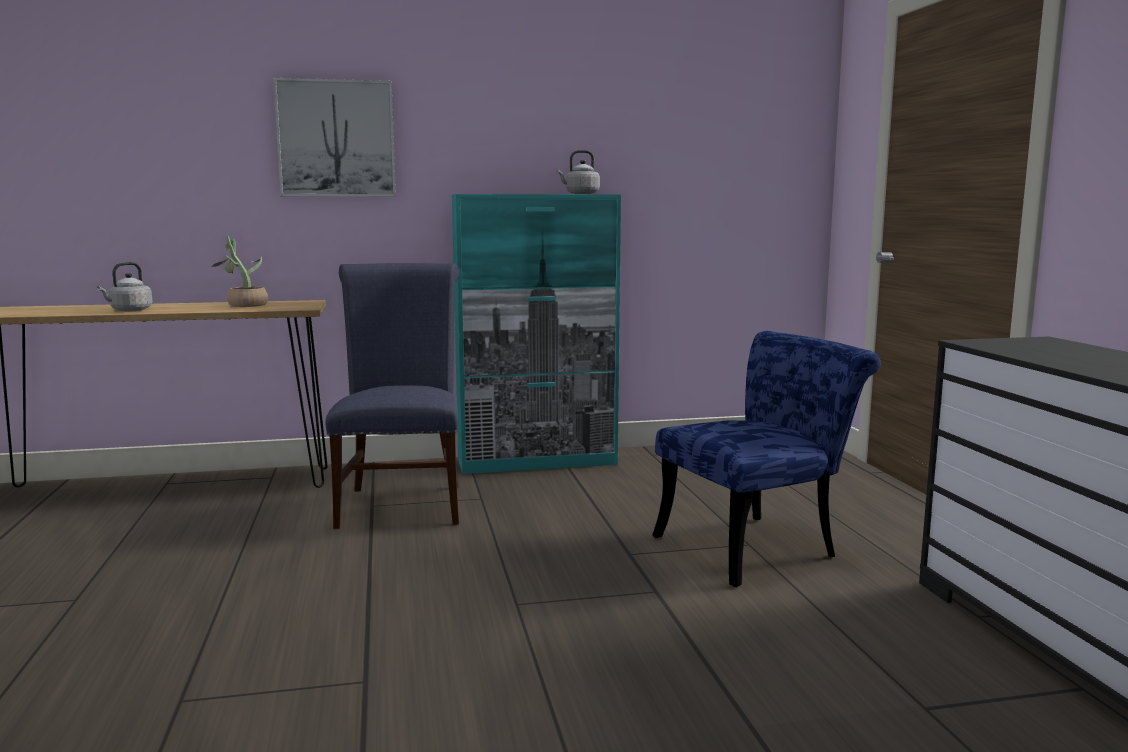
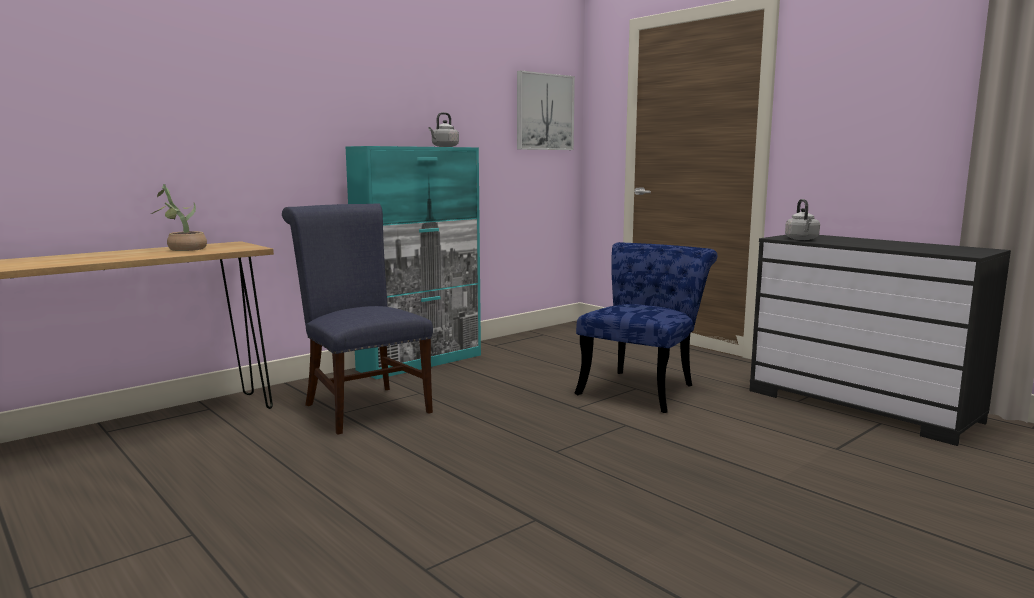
camera: 30 degrees left, 0 degrees up
(129, 310) = (80, 260): grey kettle -> grey kettle (802, 239)
(336, 139) = (246, 95): picture -> picture (544, 112)

